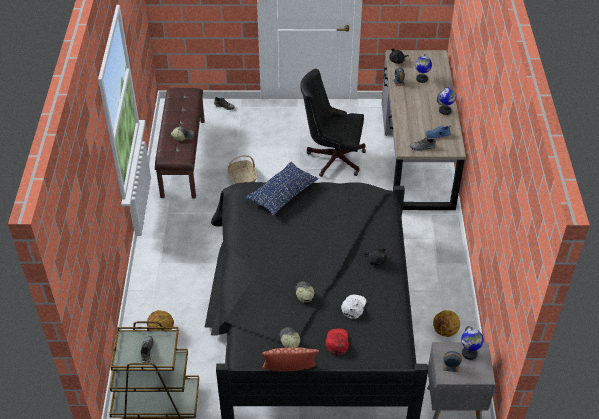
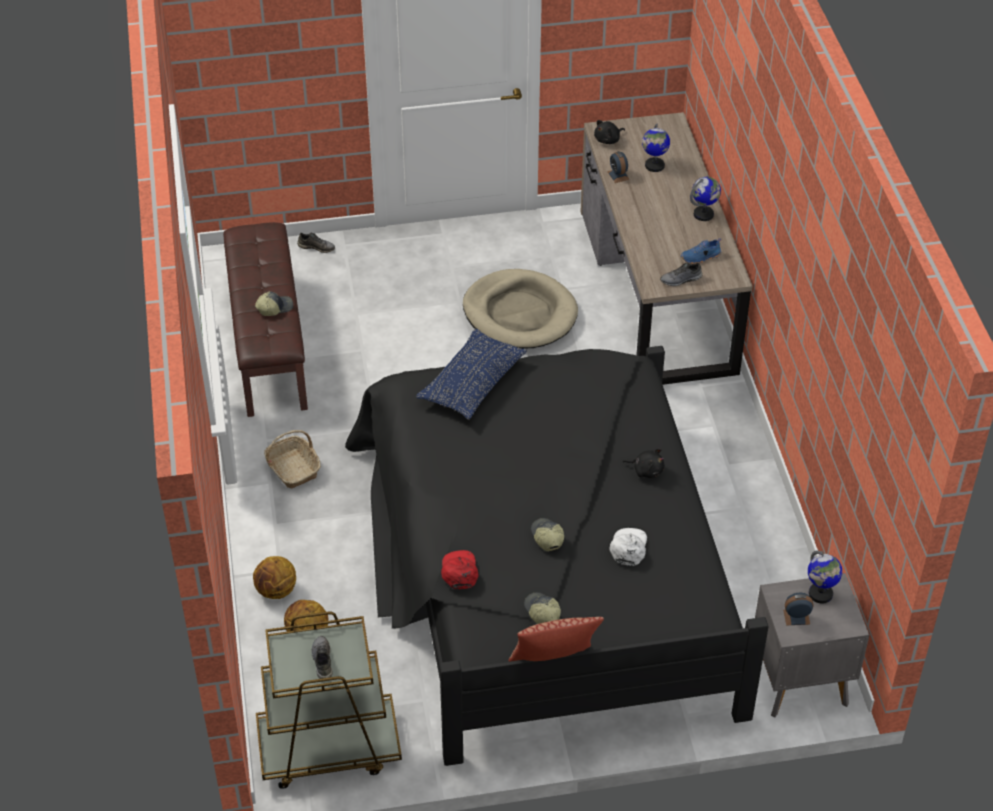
camera: 10 degrees left, 0 degrees up
(242, 177) = (378, 365): basket -> basket (293, 468)
(332, 158) = (520, 313): black office chair -> beige dog bed
(337, 342) = (616, 605): red cap -> red cap (459, 571)
(445, 331) = (763, 570): basketball -> basketball (276, 591)

